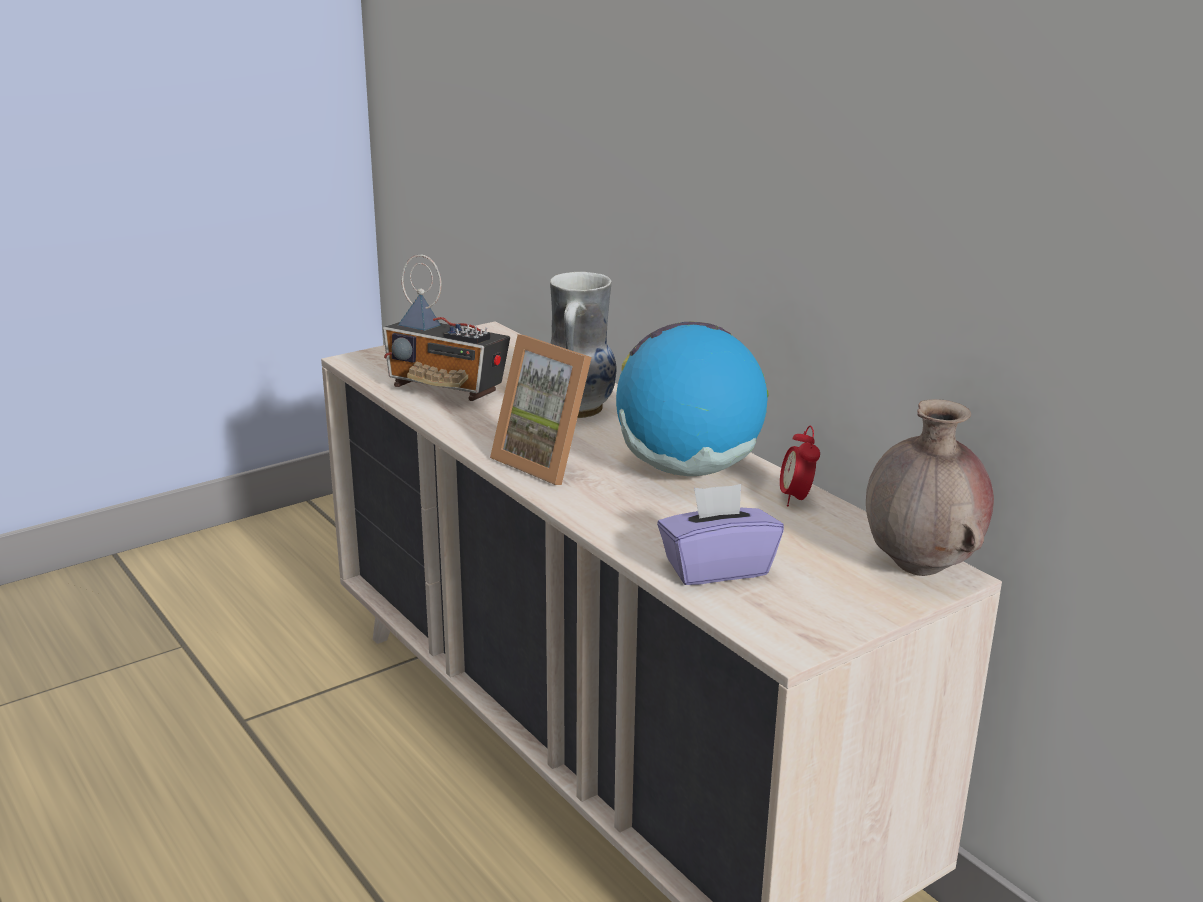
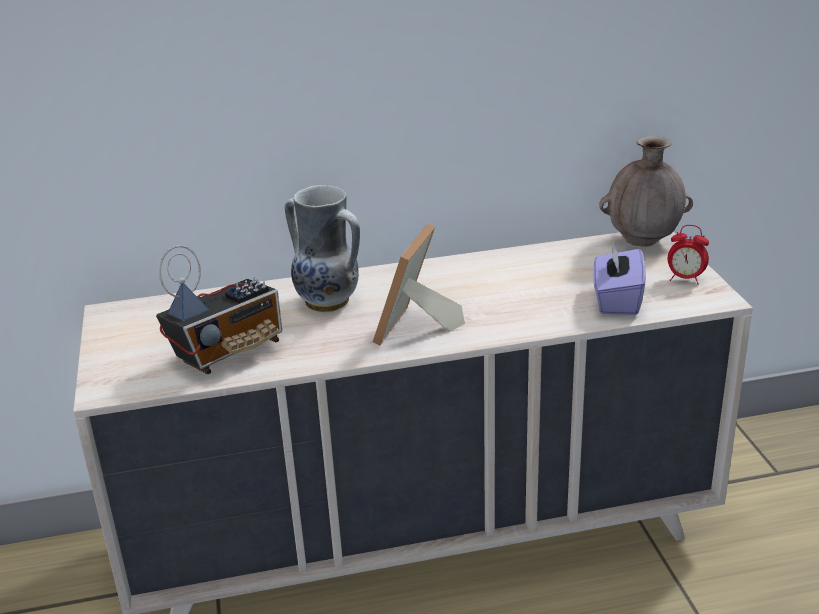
camera: 65 degrees left, 5 degrees up
(548, 461) = (416, 330): picture frame -> picture frame turned 135 degrees clockwise
(688, 469) = (468, 280): globe -> none
(796, 499) = (536, 255): alarm clock -> alarm clock (685, 279)

